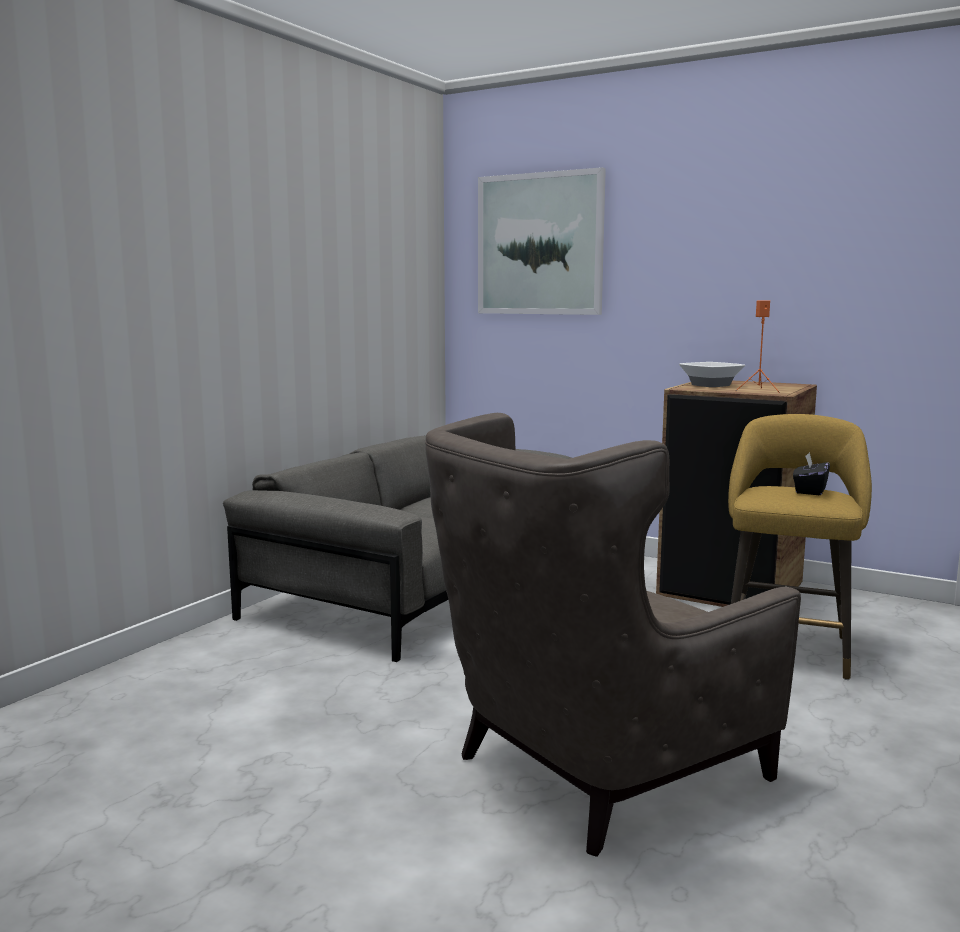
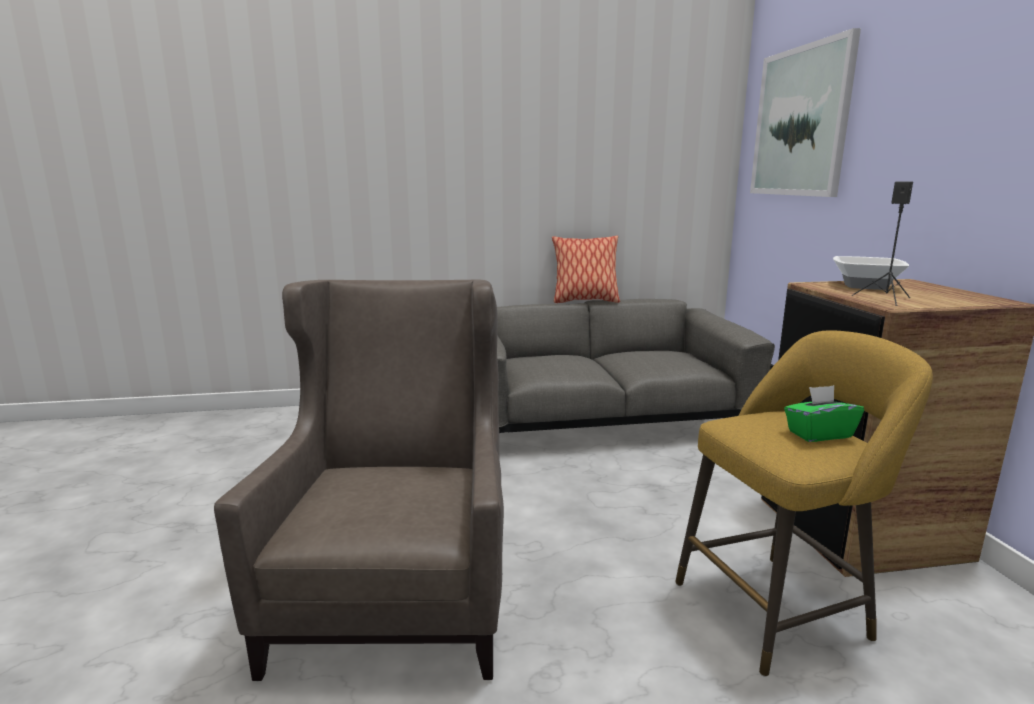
camera: 50 degrees right, 5 degrees up
(355, 450) = (585, 301): none -> pillow
(597, 771) = (397, 592): grey armchair -> grey armchair turned 75 degrees clockwise
(758, 390) = (885, 299): orange speaker -> black speaker
(809, 491) = (819, 434): black tissue box -> green tissue box

